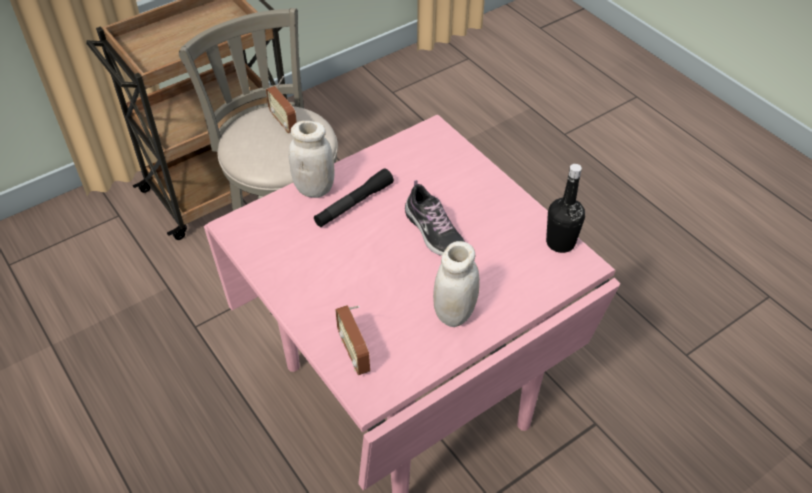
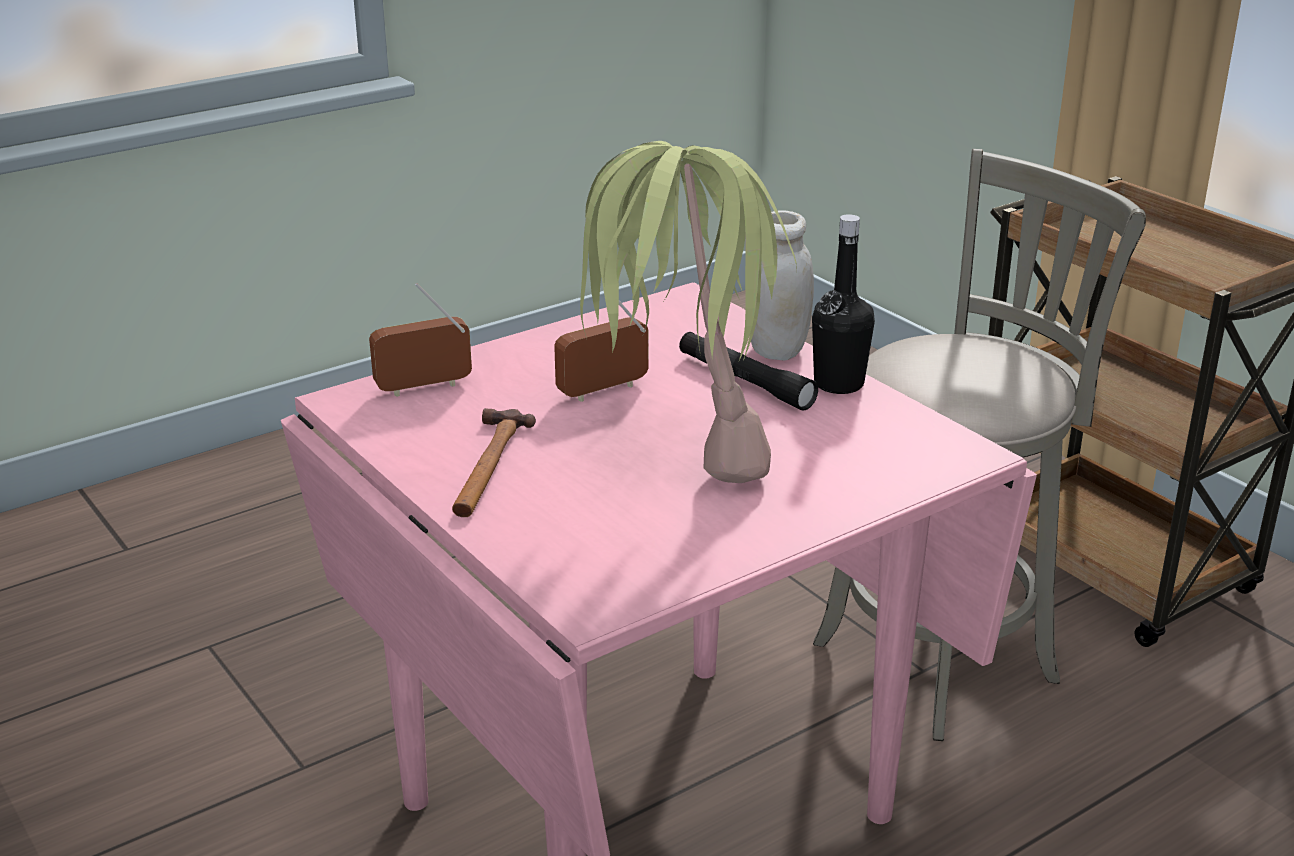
camera: 90 degrees right, 20 degrees down
(284, 123) = (1005, 371): radio -> radio (603, 391)
(434, 232) = (679, 451): shoe -> potted plant
(454, 313) = (487, 467): white jar -> hammer
(560, 242) = (654, 583): black bottle -> black bottle (838, 384)

